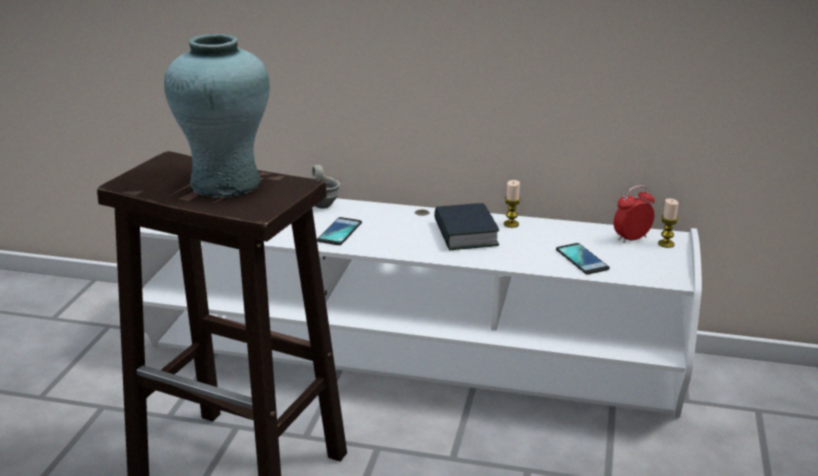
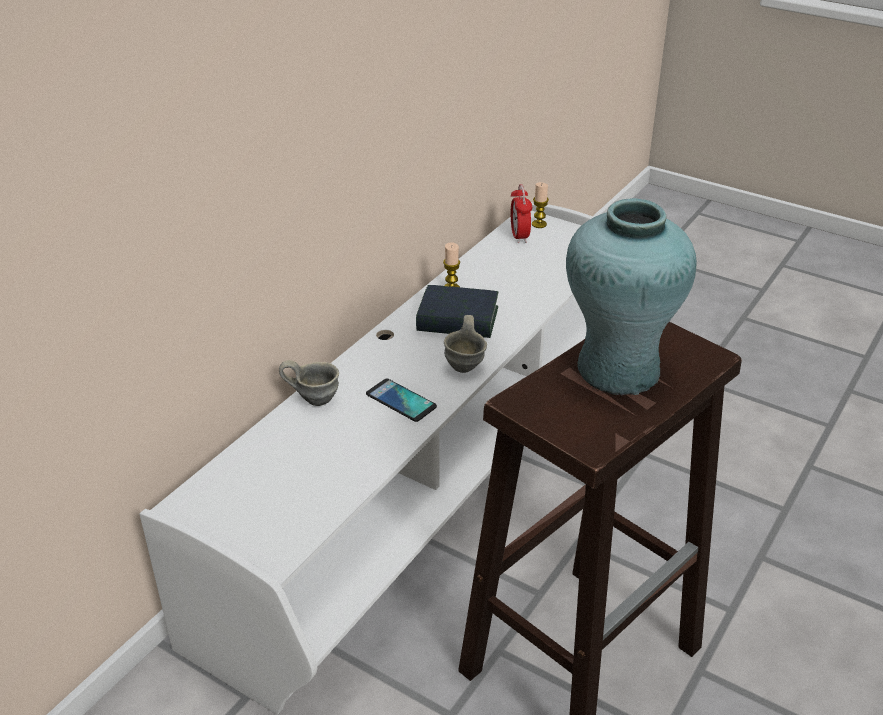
camera: 70 degrees left, 10 degrees up
(404, 248) = (467, 365): none -> grey mug
(582, 259) = (547, 271): phone -> none

